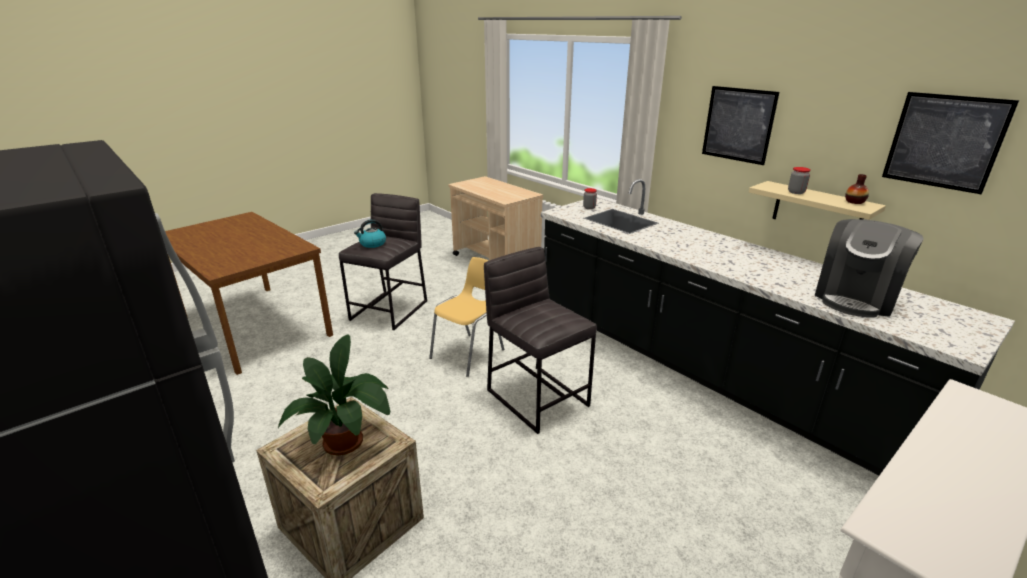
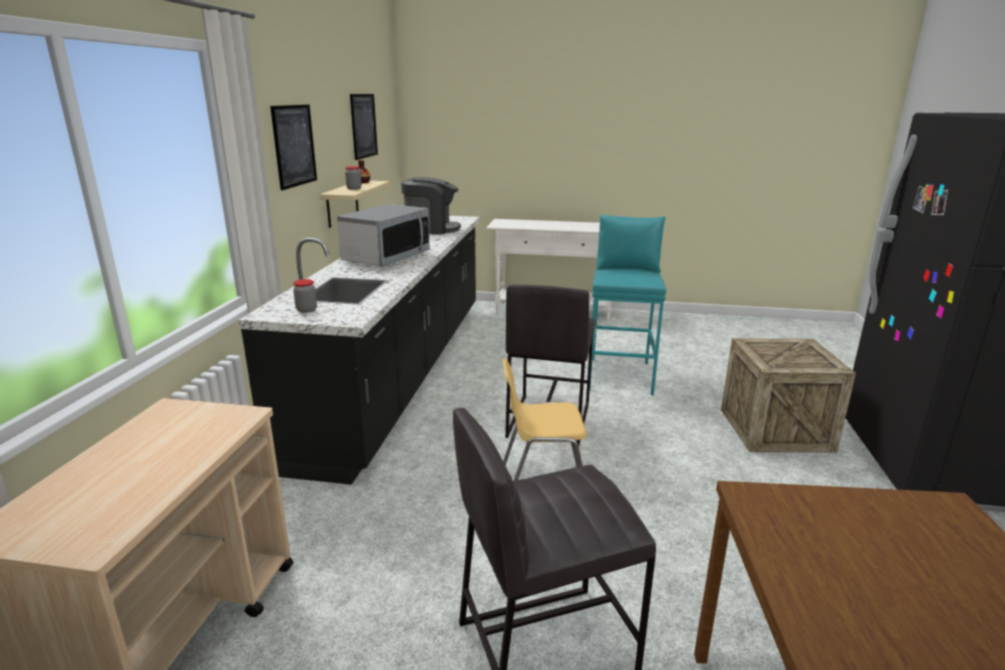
camera: 130 degrees left, 5 degrees down
(347, 440) = (780, 353): potted plant -> none
(372, 244) = (581, 500): kettle -> none
(571, 501) = (620, 375): none -> turquoise stool
(707, 247) = (386, 257): none -> microwave

